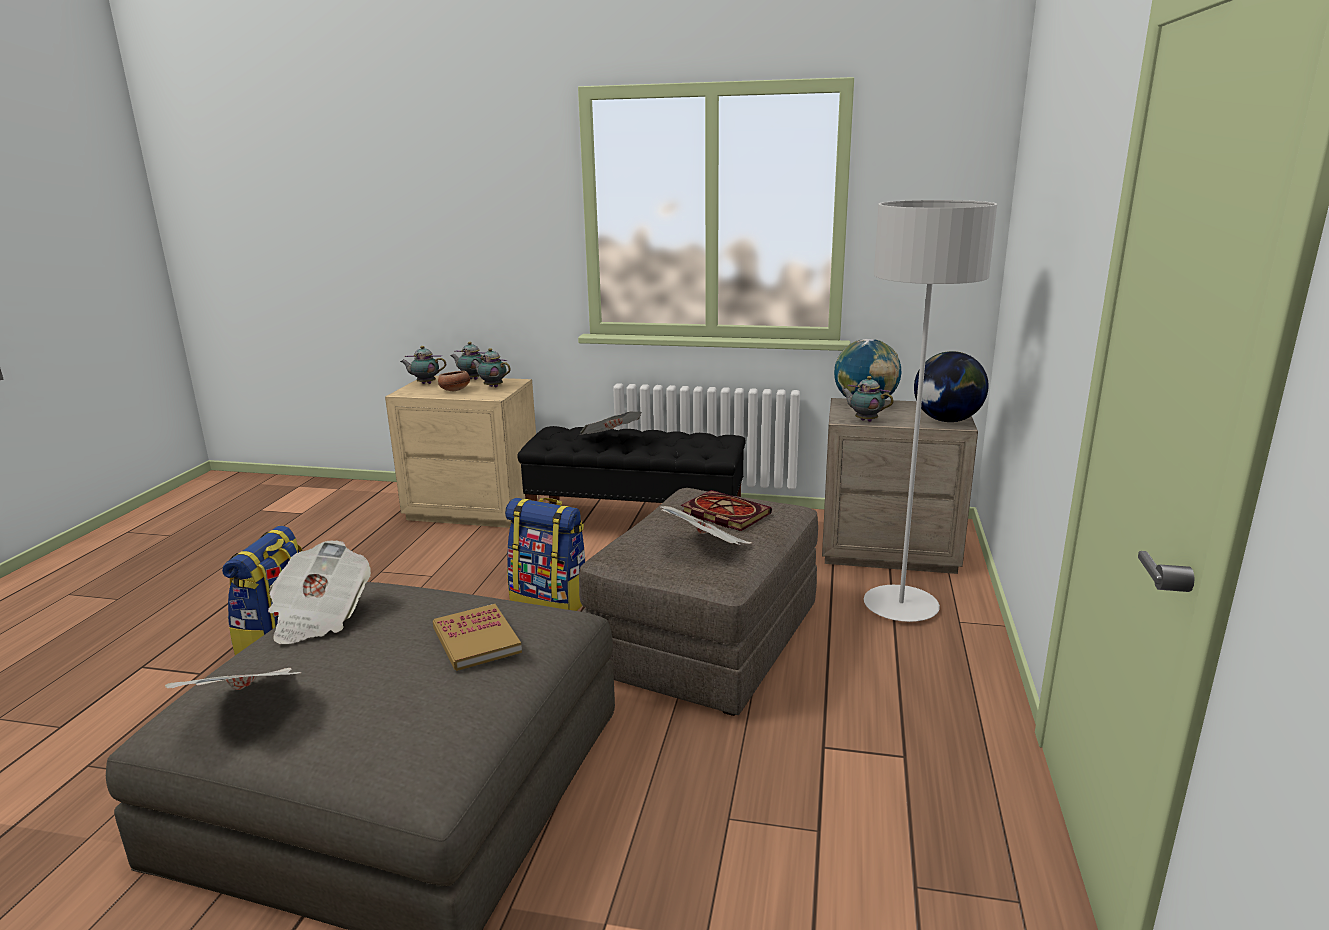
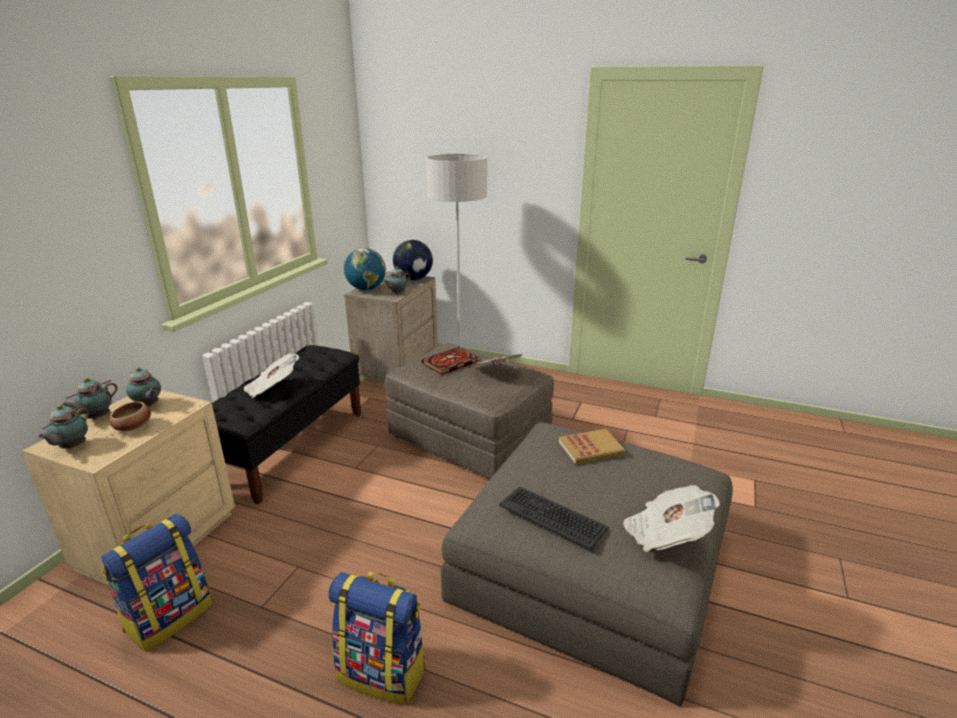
camera: 80 degrees left, 5 degrees up
(319, 617) = (552, 516): newspaper -> keyboard
(492, 386) = (148, 406): teapot -> teapot turned 90 degrees counterclockwise
(551, 600) = (387, 495): backpack -> backpack (169, 616)

